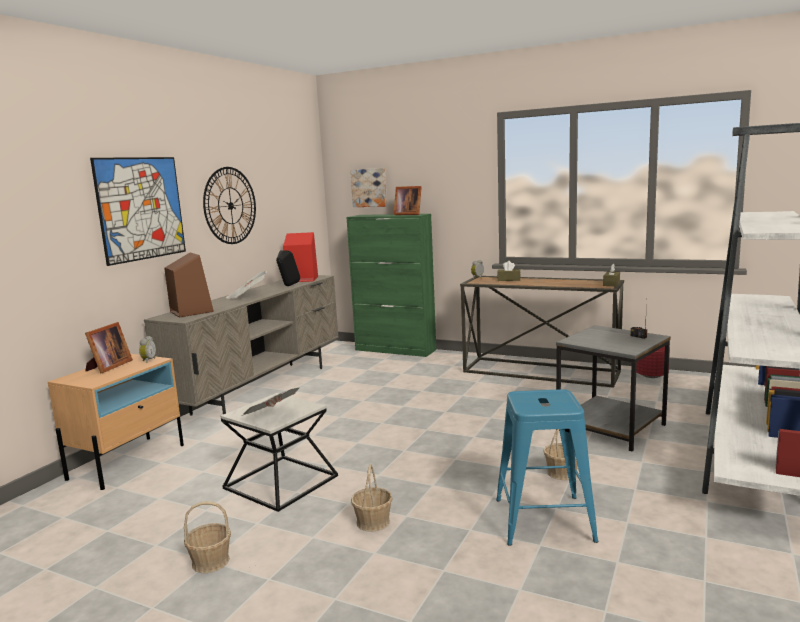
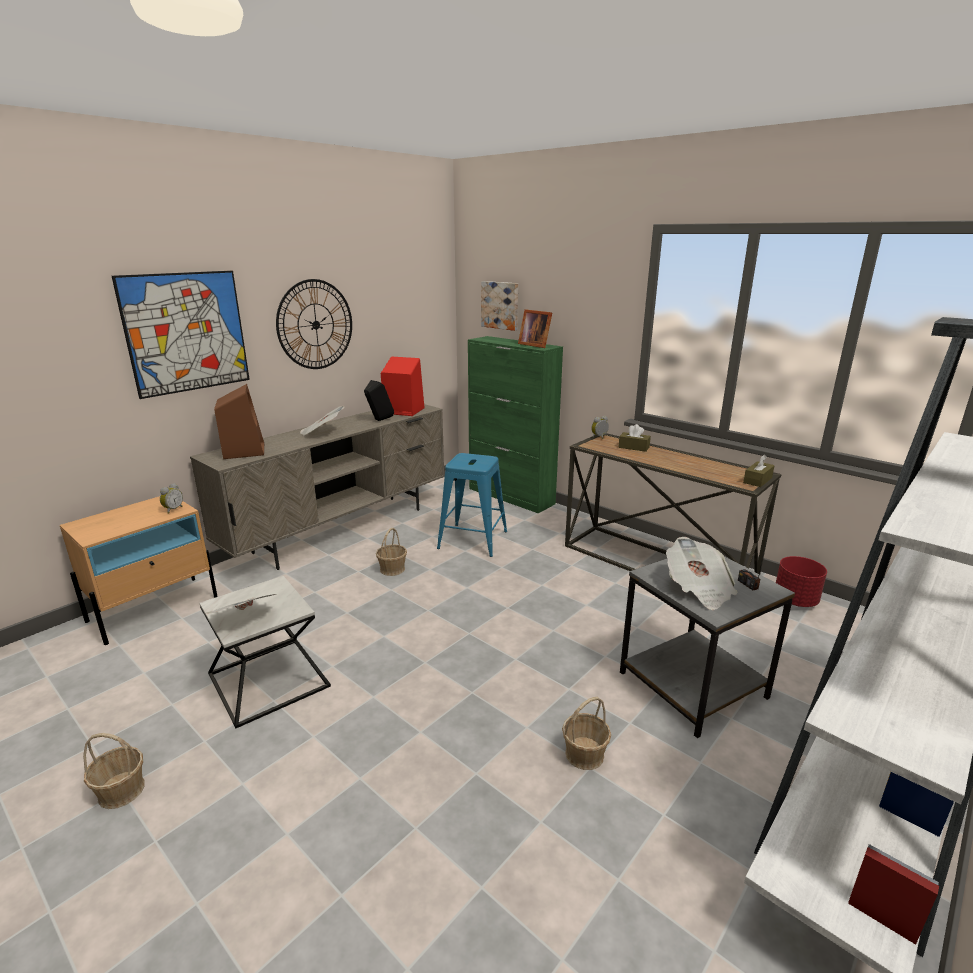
camera: 15 degrees right, 10 degrees up
(108, 367) = (129, 512): picture frame -> none
(373, 522) = (318, 777): basket -> basket (392, 569)
(543, 519) = (512, 837): blue stool -> blue stool (472, 539)
(609, 342) = (698, 589): none -> newspaper

